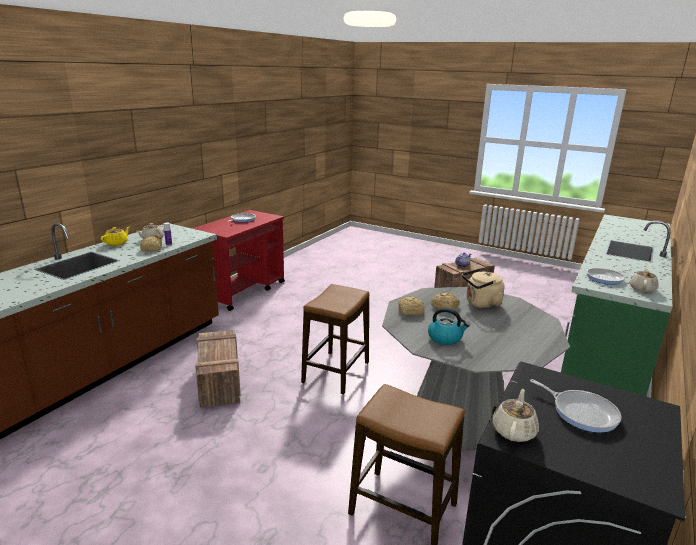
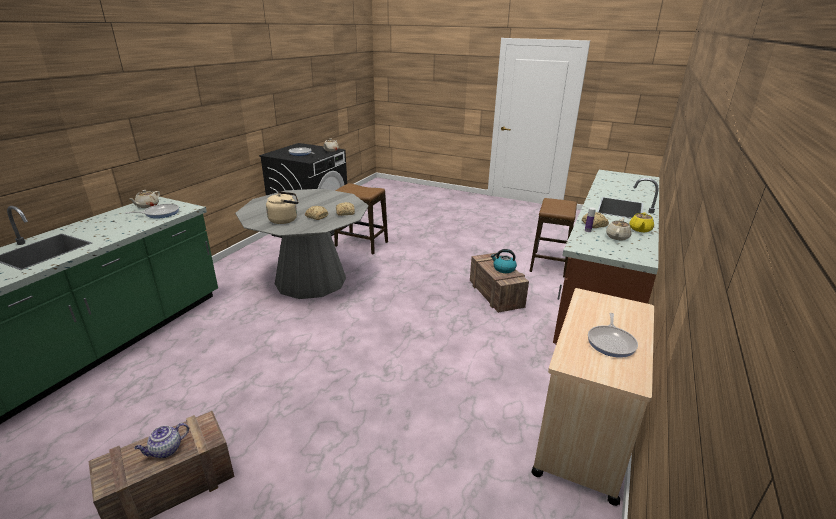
camera: 175 degrees right, 5 degrees up
(243, 291) = (583, 435): red cart -> beige cart
(336, 372) = (403, 307): stool -> stool (549, 264)
(445, 338) = (329, 200): kettle -> kettle (503, 269)

